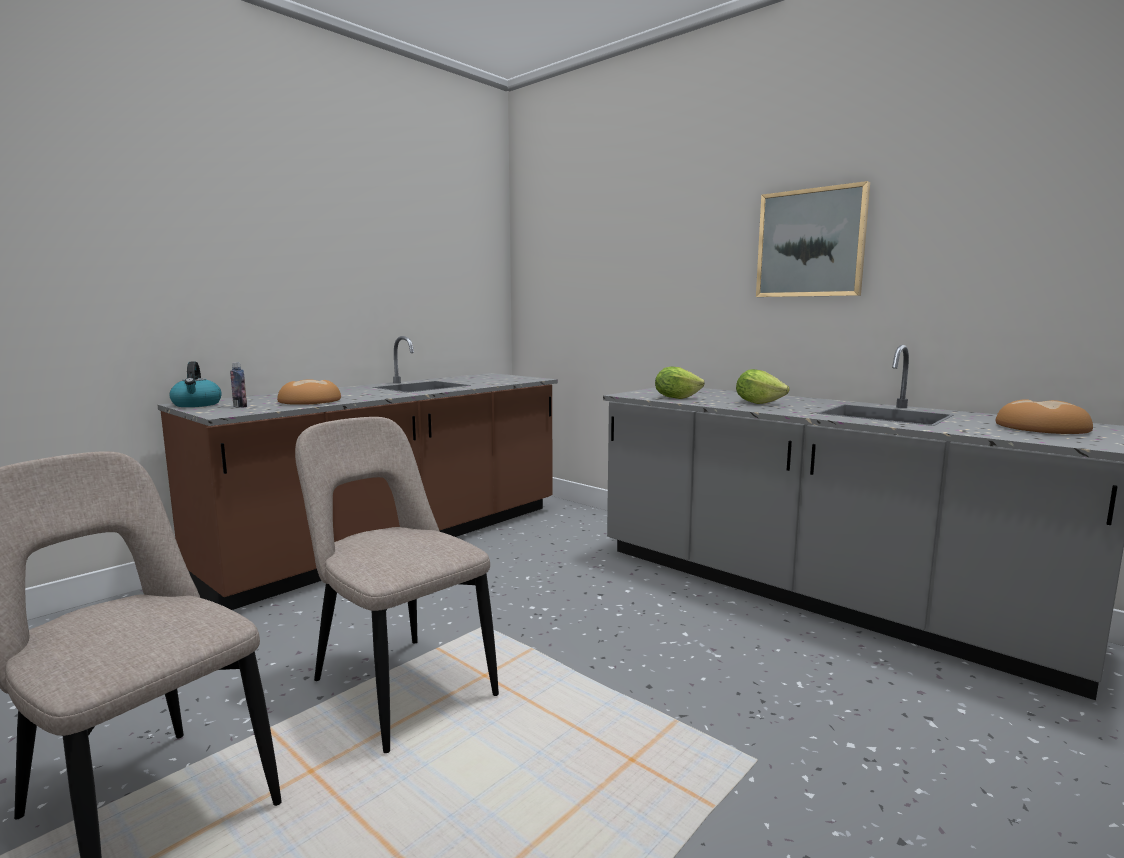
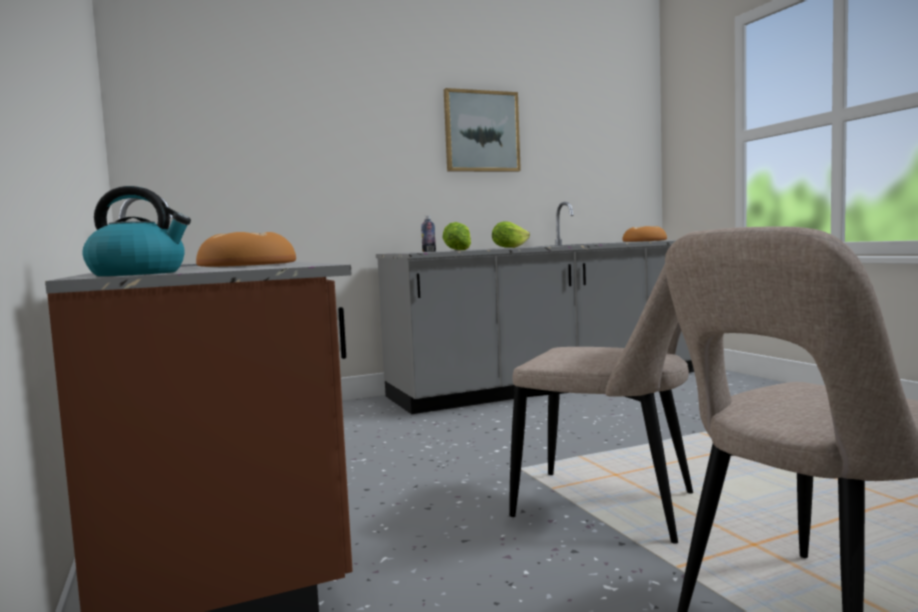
camera: 65 degrees left, 5 degrees down
(240, 406) = (231, 268): bottle -> bottle (429, 251)
(399, 685) = (614, 507): beige chair -> beige chair turned 135 degrees counterclockwise

